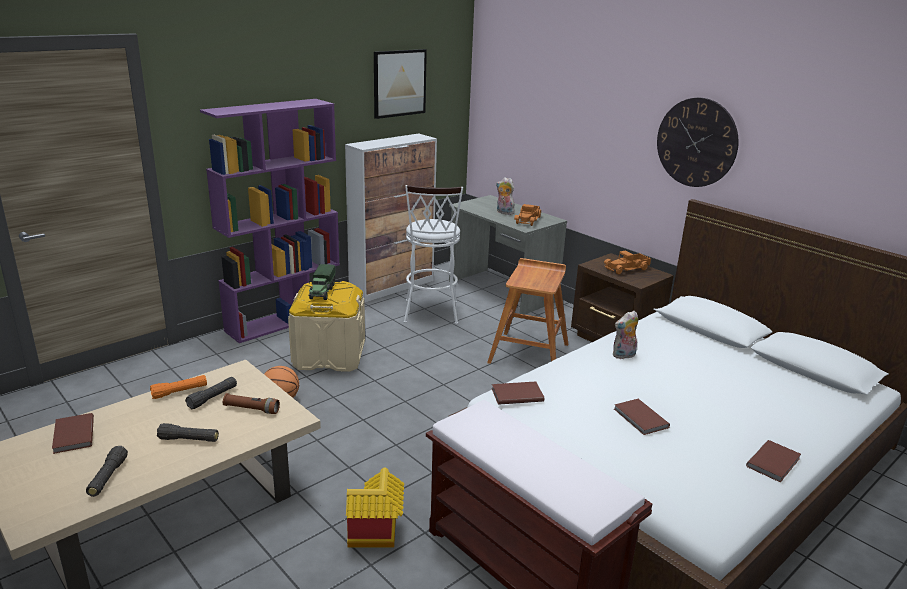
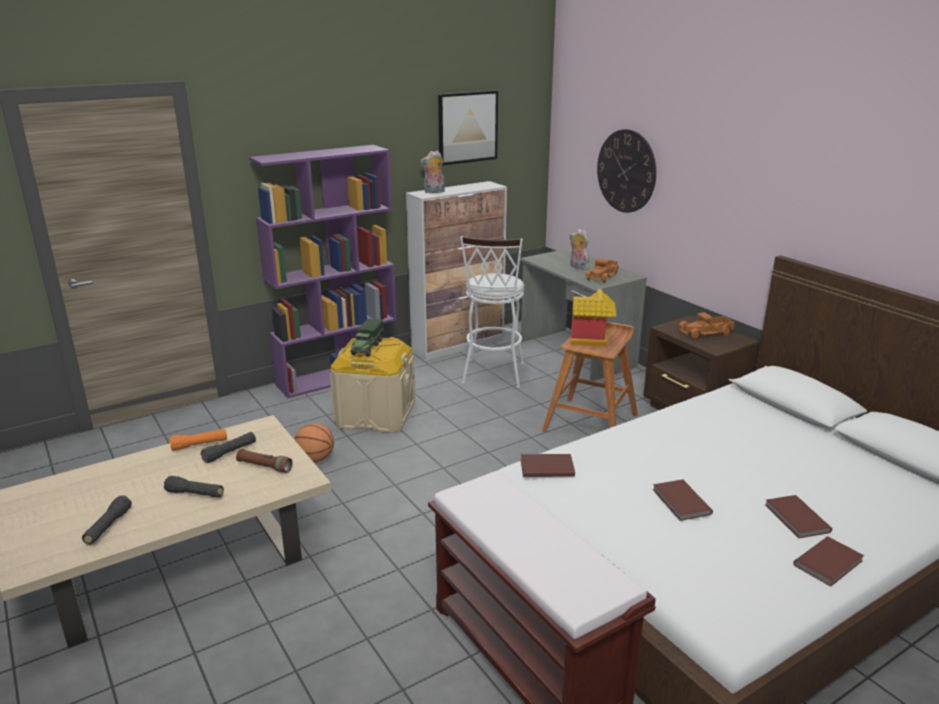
camera: 10 degrees right, 0 degrees up
(72, 435) = (87, 482): brown book -> brown book (796, 519)
(376, 535) = (379, 608): toy house -> toy house (591, 341)
(624, 356) = (681, 430): plush toy -> plush toy (434, 192)
(696, 142) = (786, 190): wall clock -> wall clock (626, 171)

